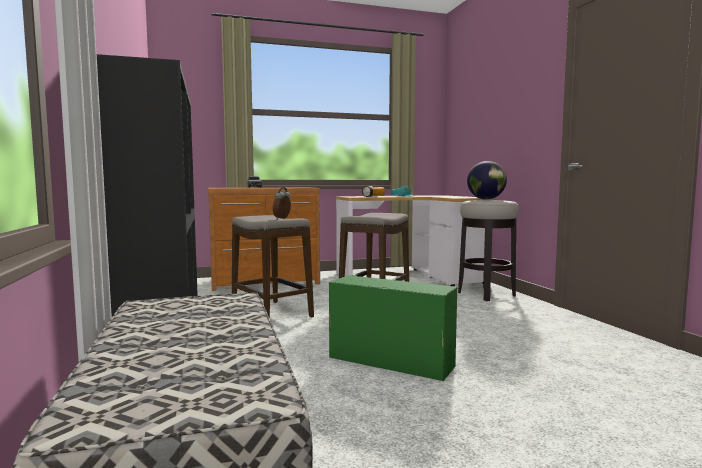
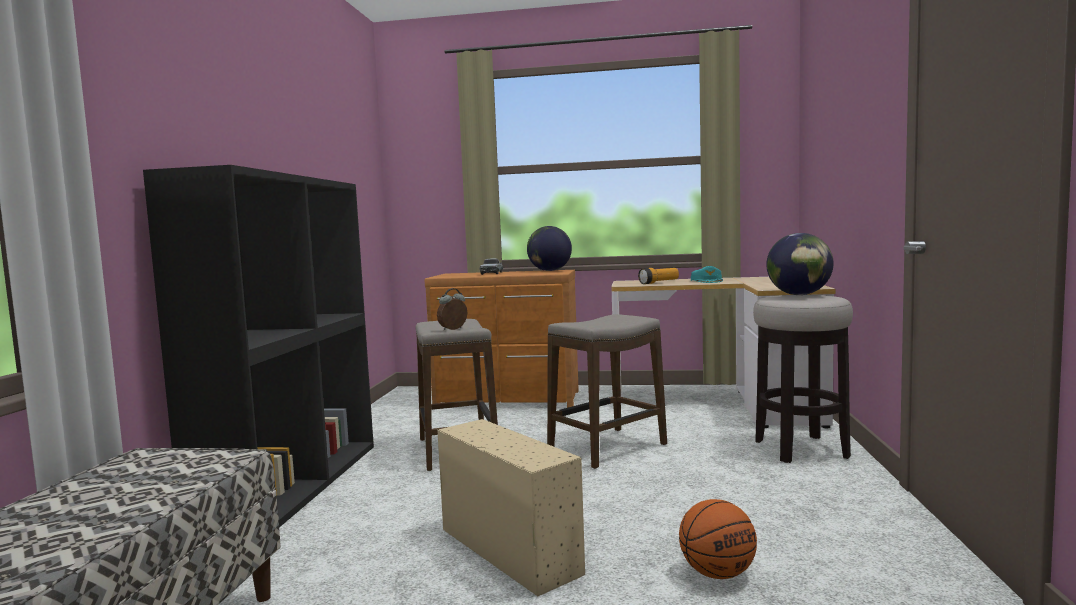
camera: 25 degrees right, 0 degrees up
(294, 187) = (549, 270): none -> globe
(388, 361) = (507, 549): green storage box -> beige storage box
(524, 354) = (717, 573): none -> basketball

